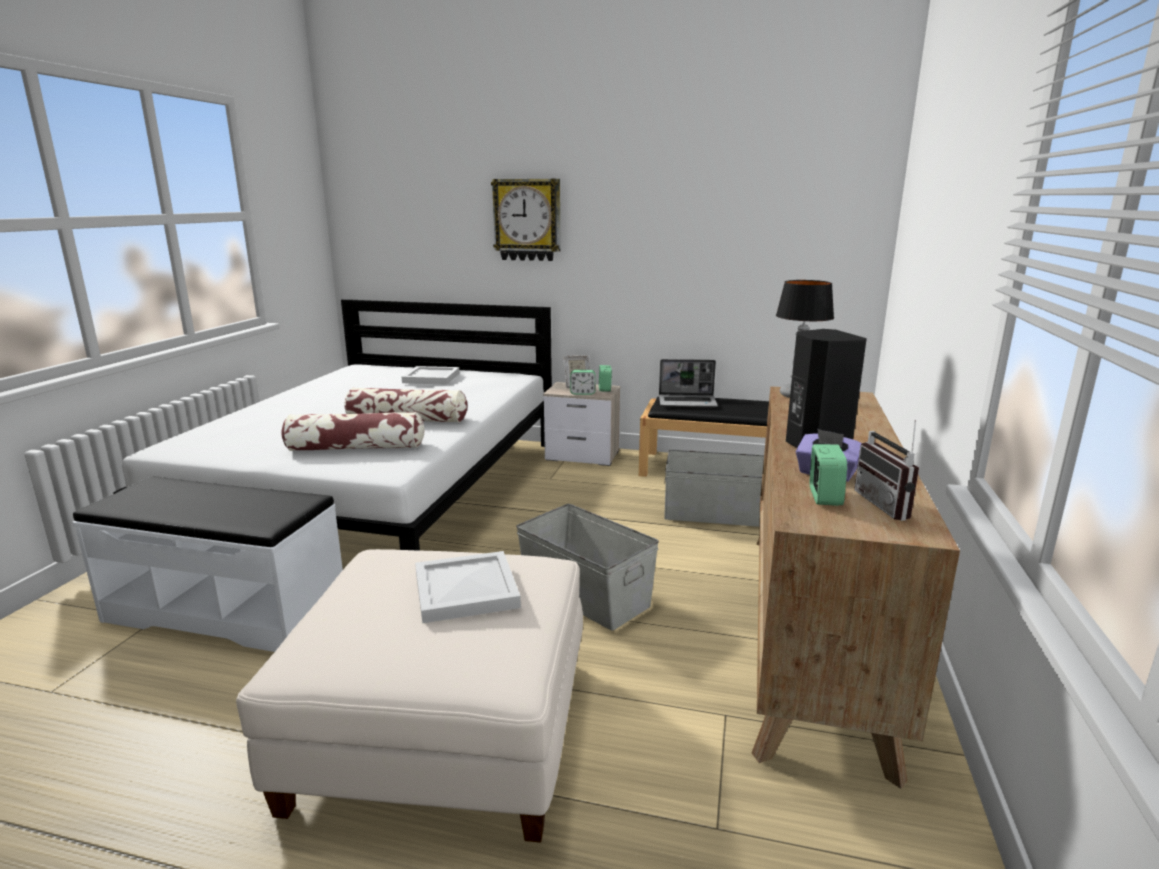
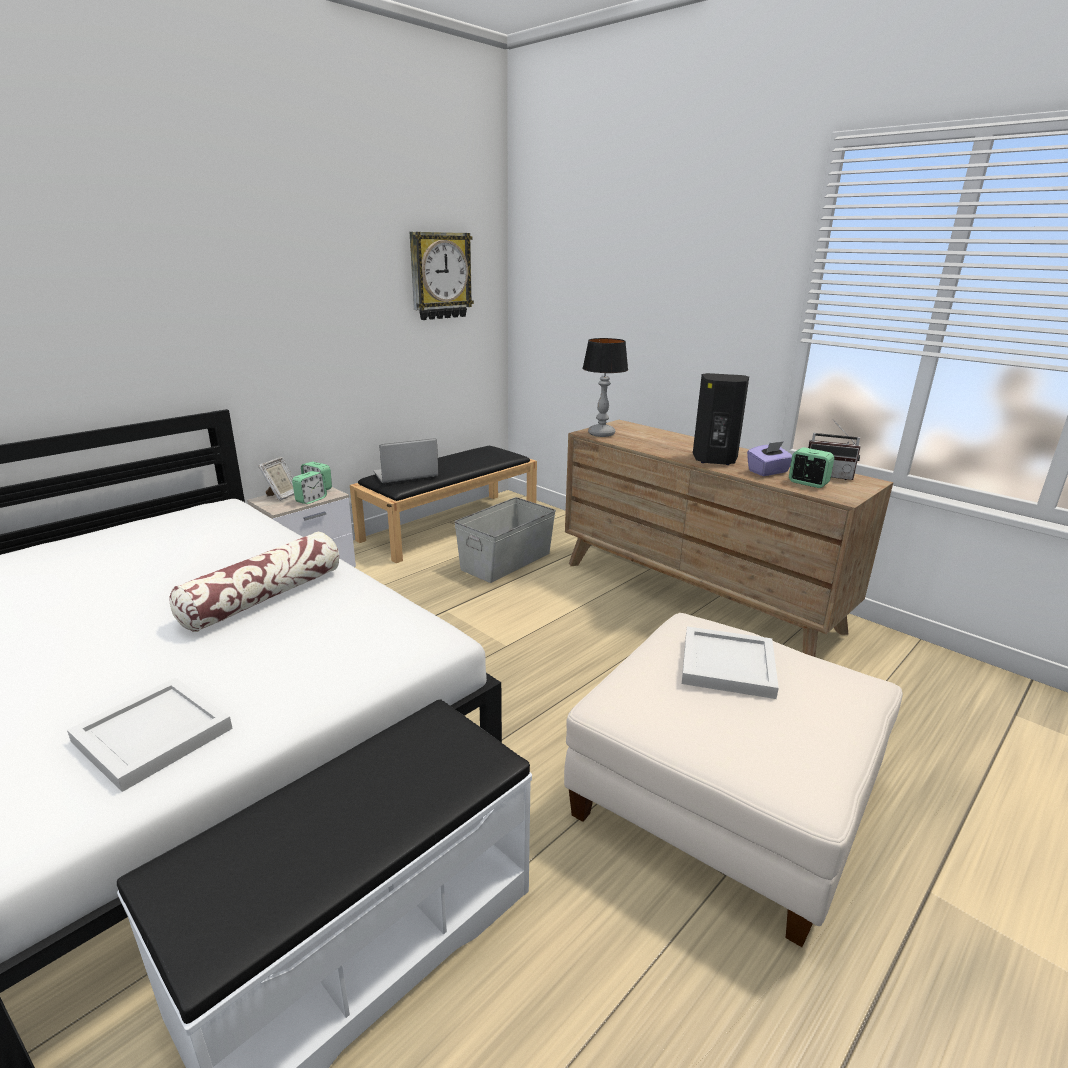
camera: 60 degrees left, 5 degrees up
(355, 448) = (316, 650): pillow -> none
(432, 378) = (122, 547): white tray -> white tray (155, 735)
(527, 220) = (165, 297): wall clock -> wall clock (440, 276)
(585, 593) = (573, 660): grey storage box -> none
(688, 402) = (405, 476): laptop -> laptop turned 150 degrees counterclockwise

